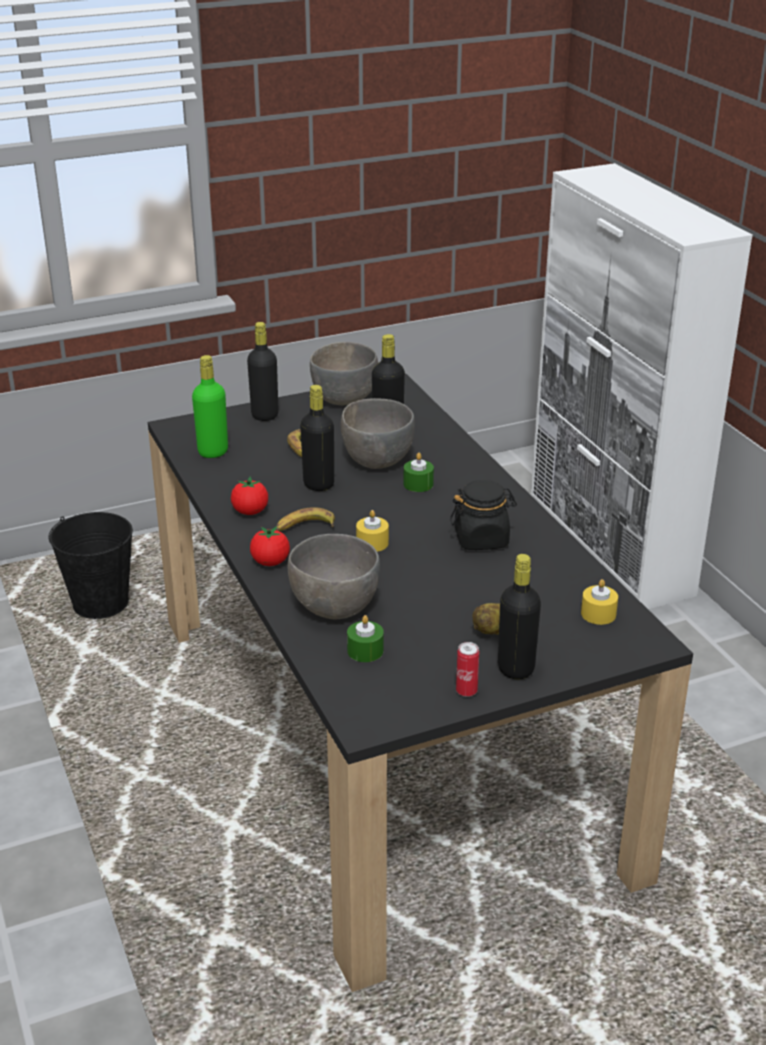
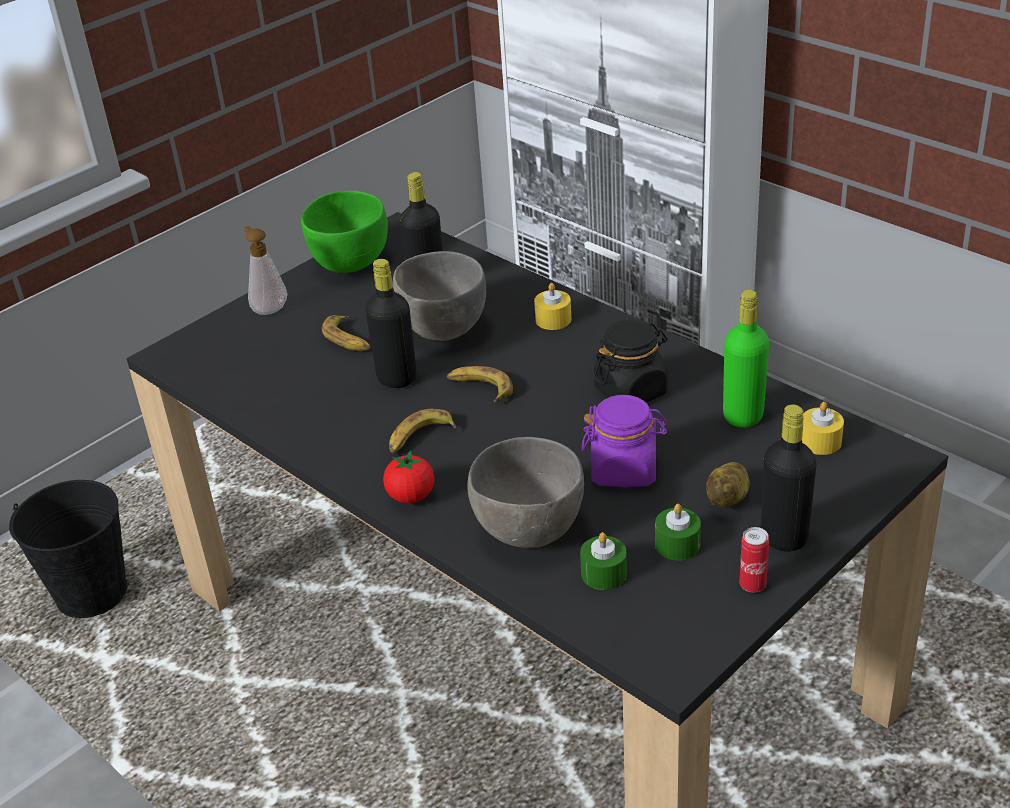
camera: 20 degrees left, 5 degrees up
(213, 452) = (238, 374): green bottle -> green bottle (743, 416)
(250, 512) = (340, 438): tomato -> none
(265, 415) = (269, 309): black bottle -> soap dispenser
(345, 399) = (351, 262): grey bowl -> green bowl
(372, 507) = (480, 388): none -> banana
(372, 543) = (512, 433): yellow candle -> yellow candle (553, 319)
(418, 484) = (511, 344): green candle -> green candle (677, 544)
(434, 589) = (624, 470): none -> purple jar

